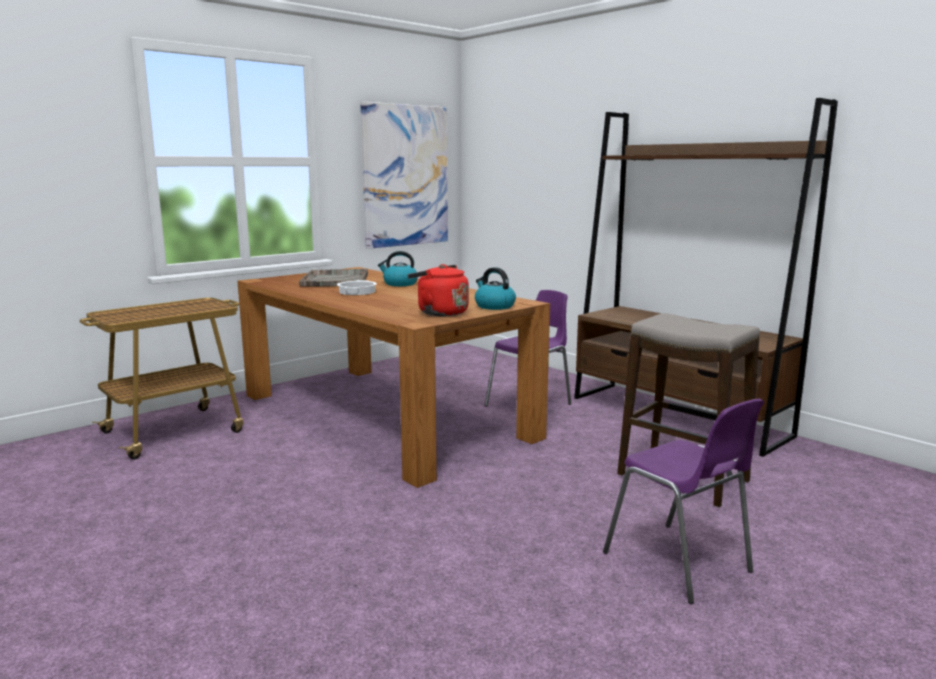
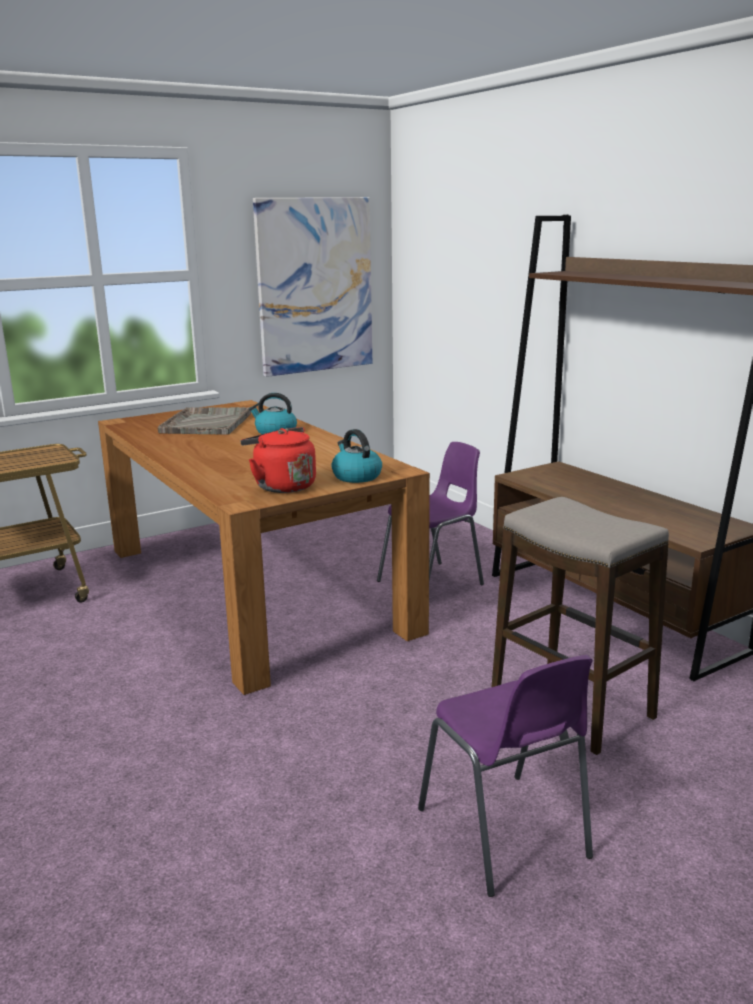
camera: 10 degrees right, 5 degrees up
(357, 292) = (215, 445): cooking pot -> none

